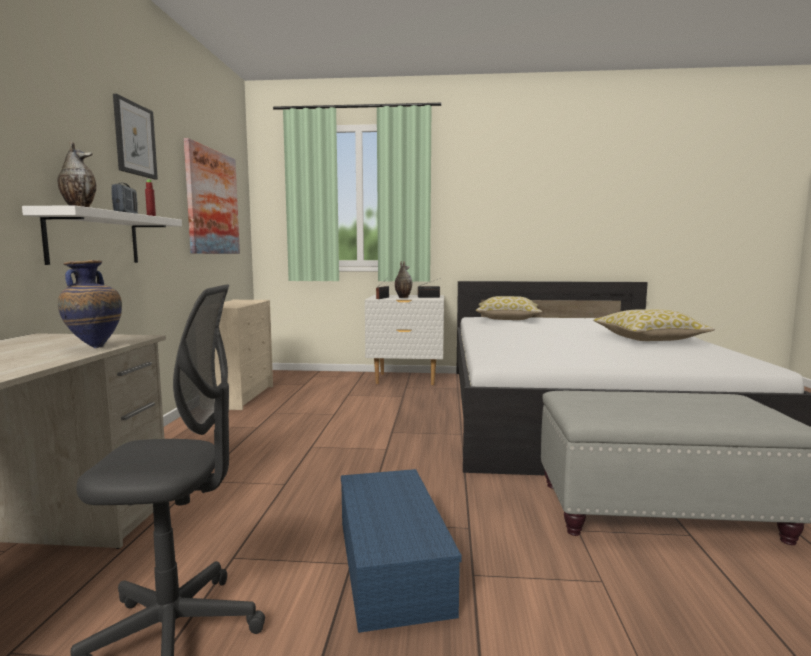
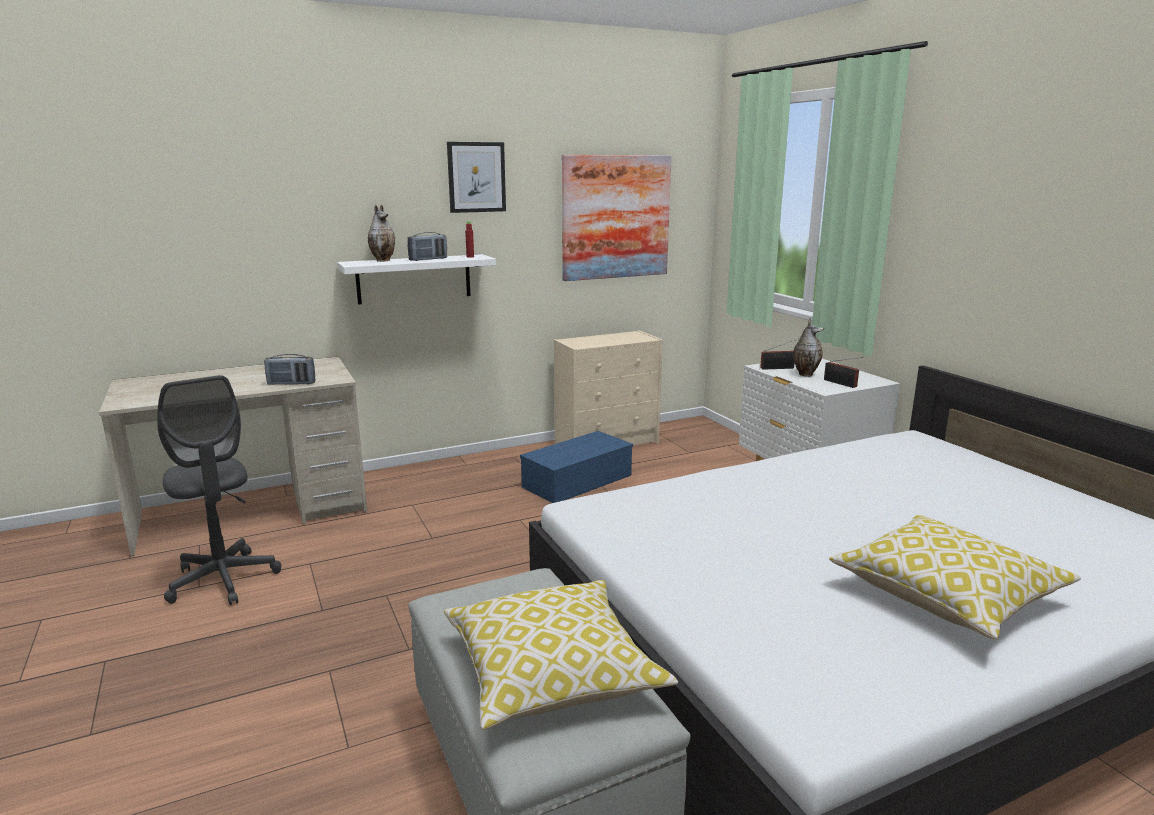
camera: 60 degrees right, 10 degrees up
(94, 347) = (291, 383): vase -> radio
(389, 562) = (330, 626): blue storage box -> blue storage box (577, 480)
(508, 319) = (943, 458): pillow -> pillow (552, 673)

